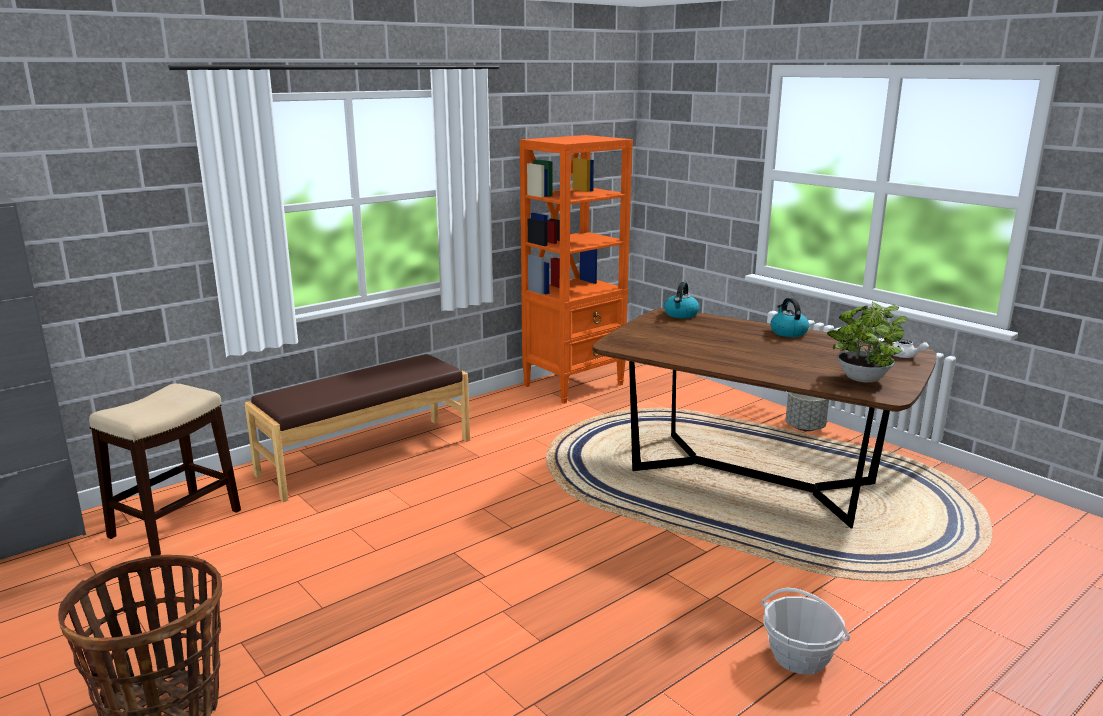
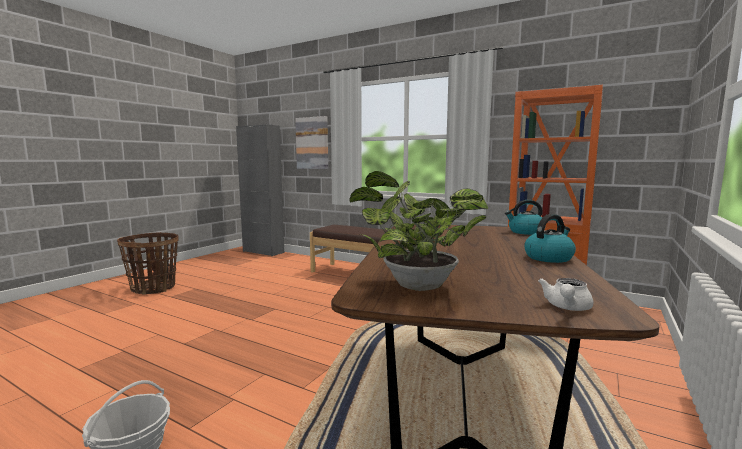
camera: 70 degrees right, 10 degrees down
(129, 231) = (312, 143): none -> picture
(175, 524) = (283, 263): stool -> none
(805, 427) = (657, 431): grey planter -> none

